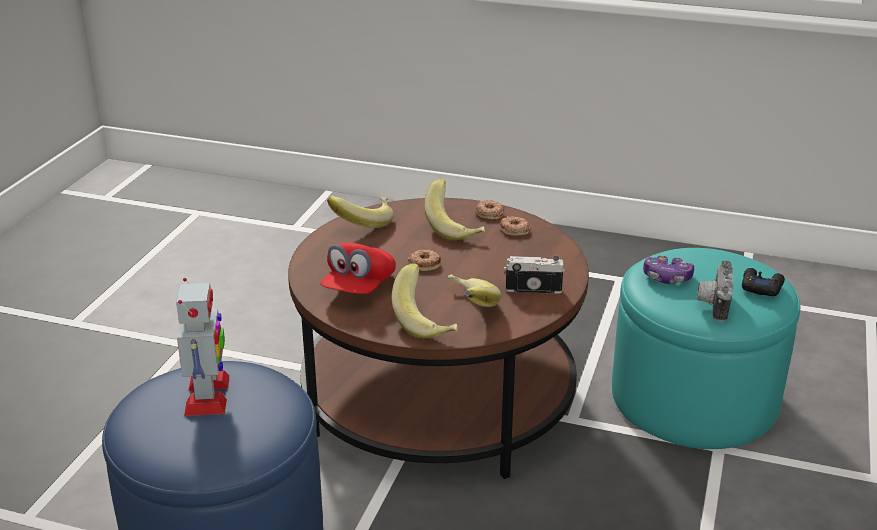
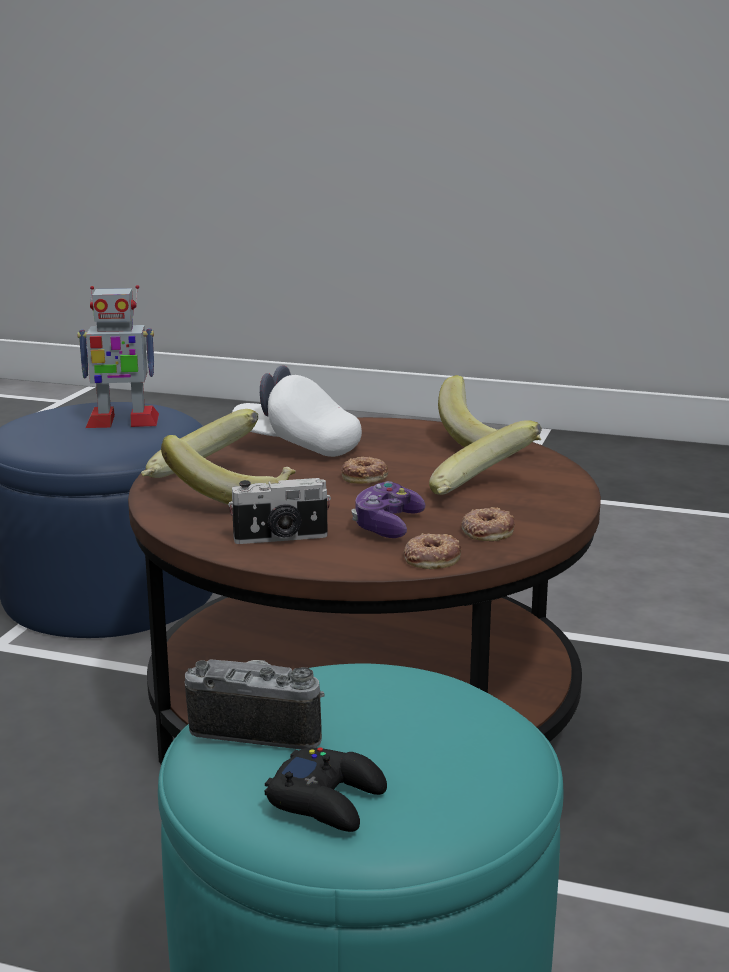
camera: 90 degrees right, 10 degrees down
(359, 288) = (297, 446): red cap -> white cap
(489, 213) = (546, 515): donut -> donut (431, 558)
(533, 288) = (281, 538): camera -> camera turned 75 degrees clockwise
(667, 278) = (372, 688): game controller -> game controller (387, 525)

